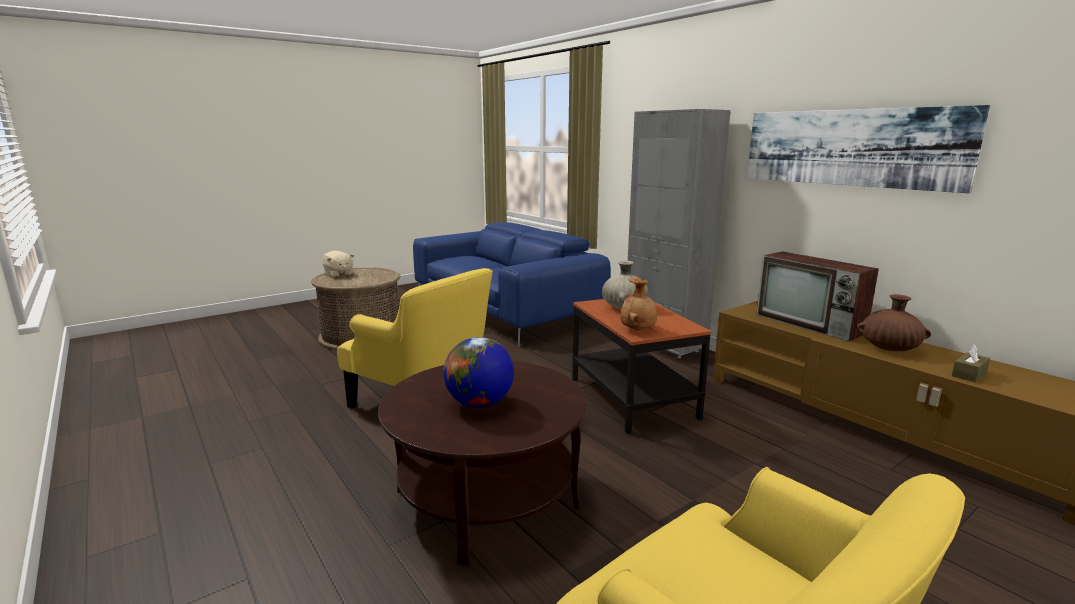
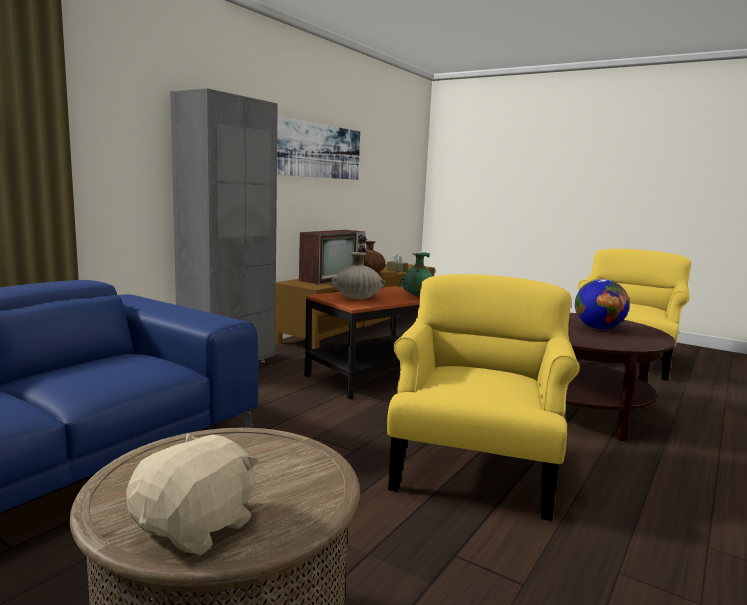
camera: 110 degrees left, 5 degrees down
(638, 330) = (417, 296): brown vase -> green vase

